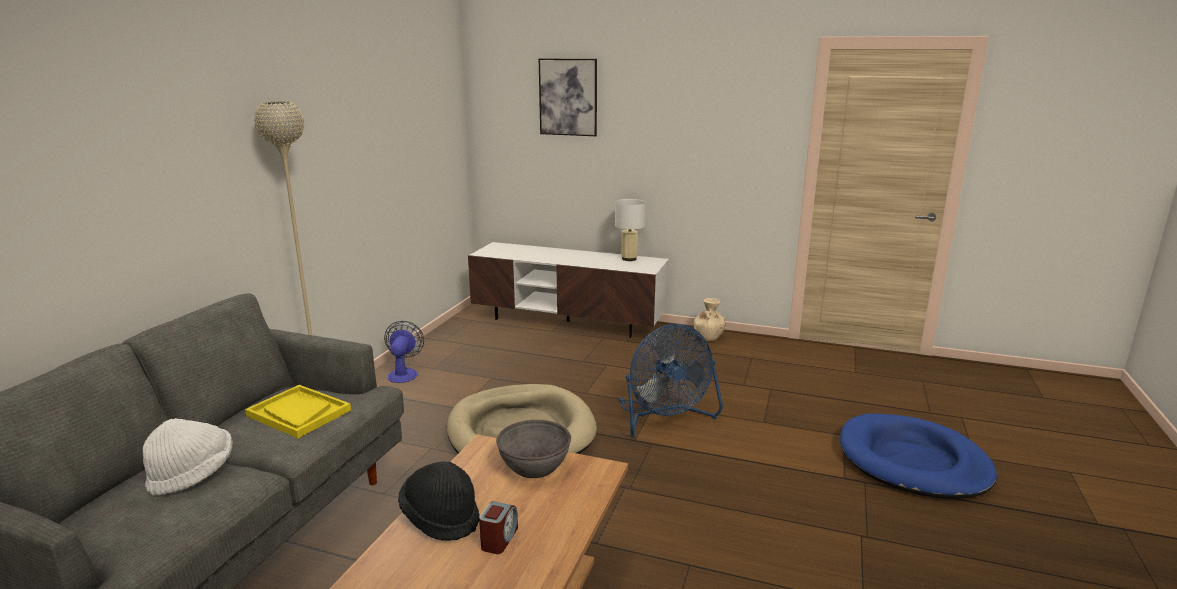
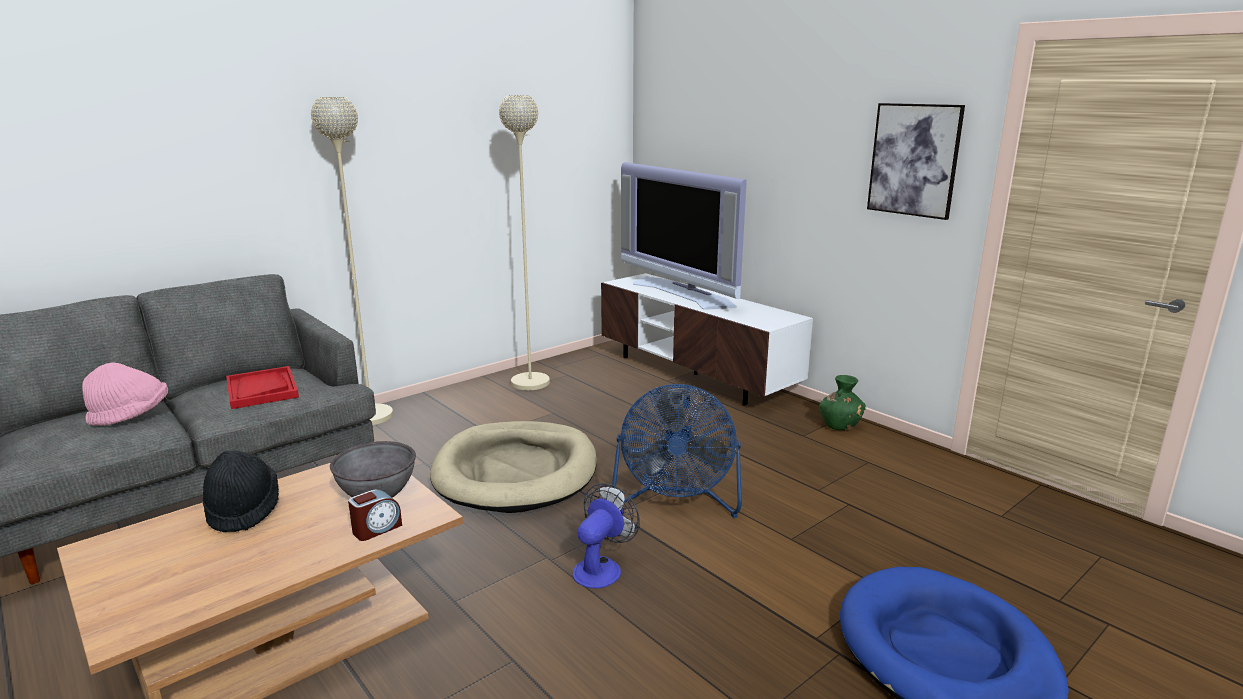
camera: 30 degrees right, 0 degrees up
(193, 474) = (131, 416): white hat -> pink hat
(298, 413) = (262, 389): yellow tray -> red tray
(404, 373) = (482, 390): fan -> fan (601, 567)
(440, 357) = (530, 383): none -> beige floor lamp
(499, 539) = (254, 544): alarm clock -> alarm clock (376, 529)
(549, 254) = (683, 293): none -> television
(568, 97) = (722, 110): picture -> picture (914, 160)
(629, 259) = (764, 311): white table lamp -> none
(708, 337) = (840, 425): beige vase -> green vase

